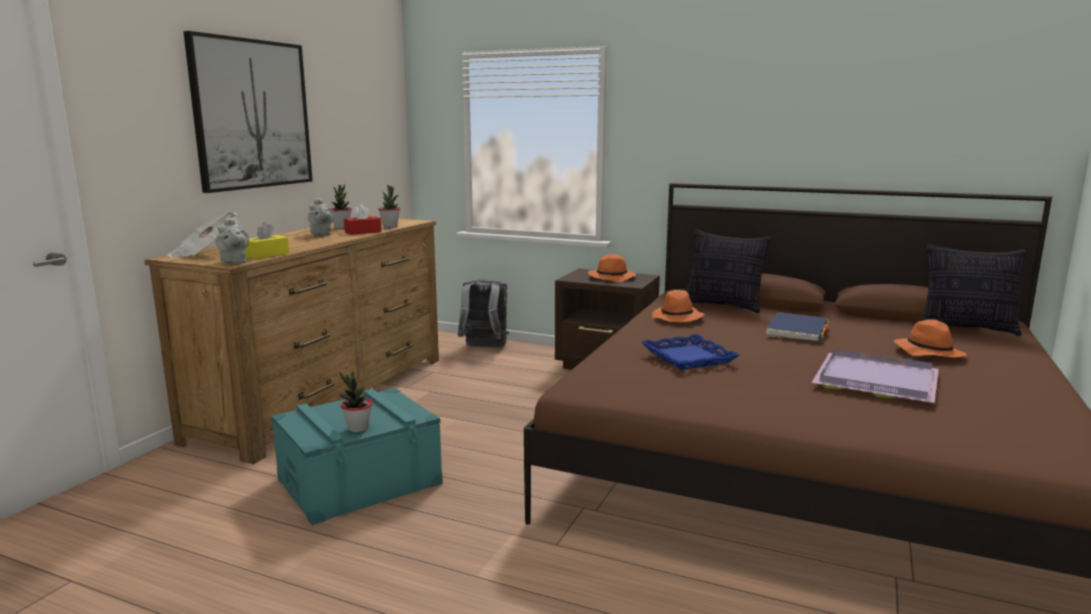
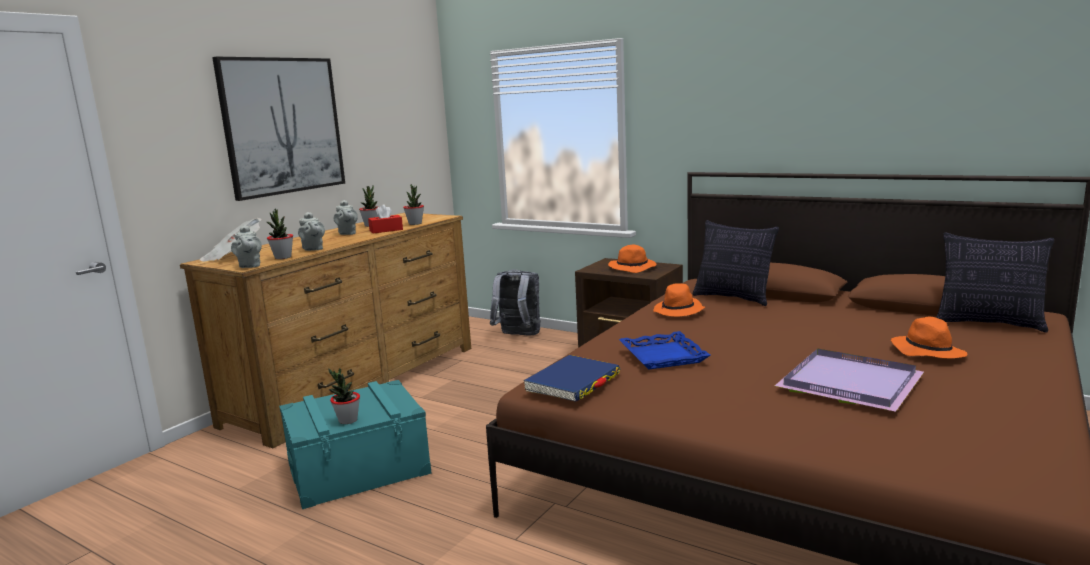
camera: 10 degrees right, 0 degrees up
(266, 255) = (283, 257): yellow tissue box -> potted plant
(295, 248) = (313, 249): none -> grey teapot
(797, 331) = (795, 326): blue book -> blue book (573, 382)

